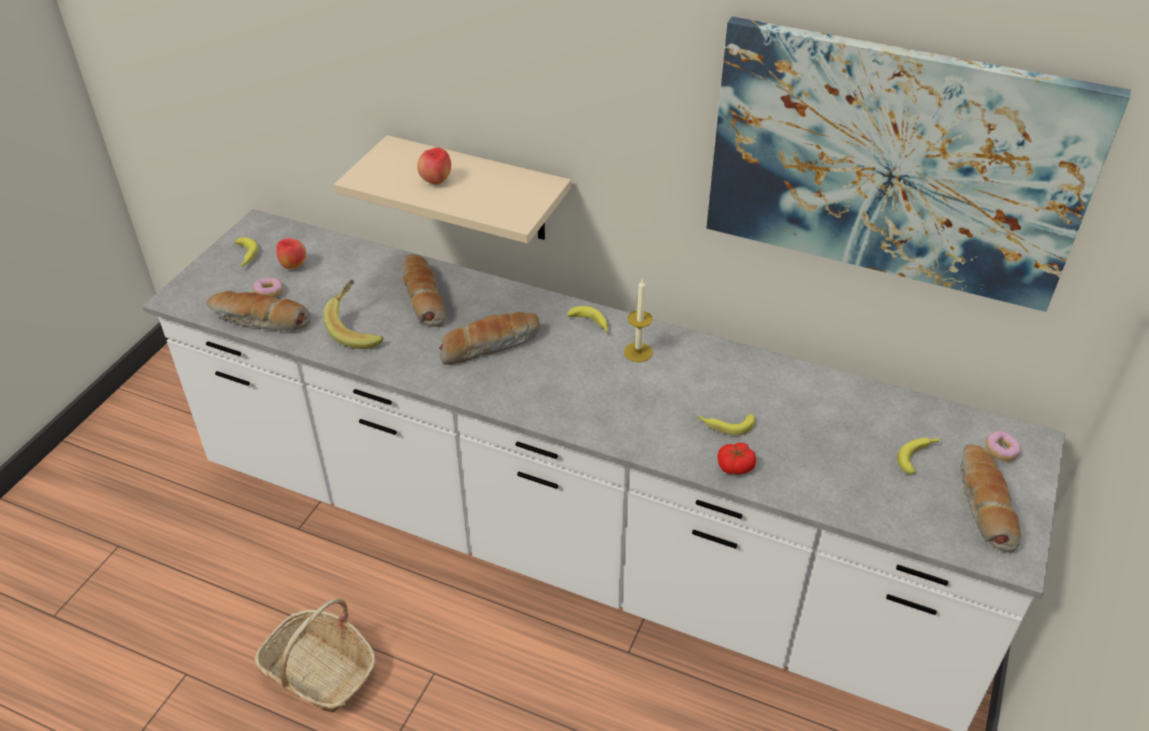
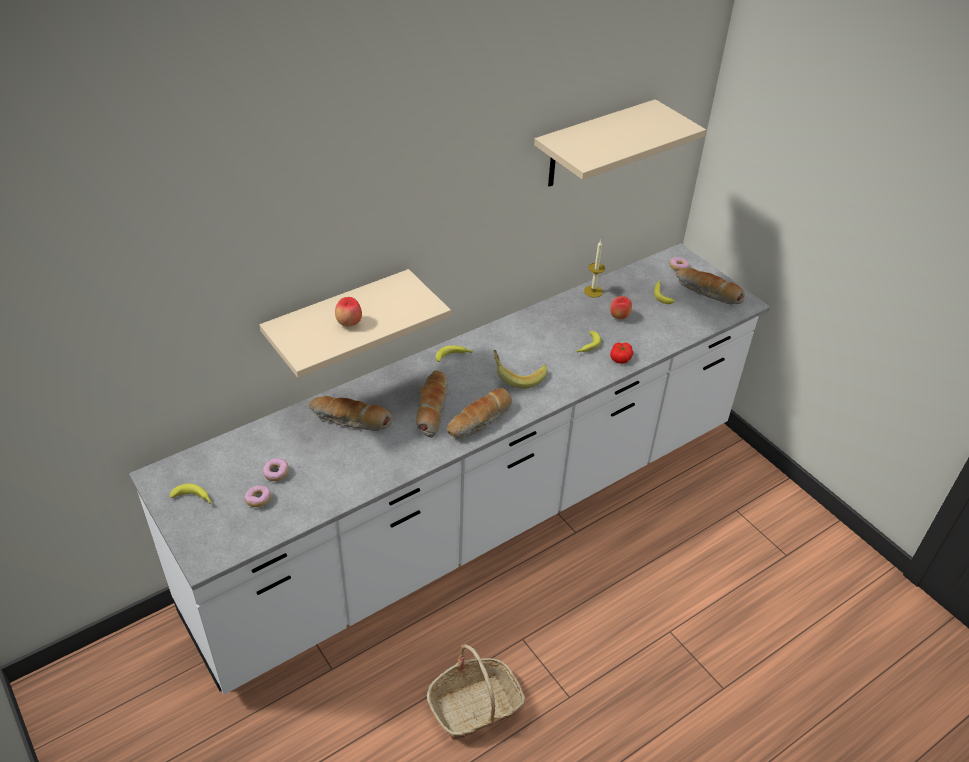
camera: 60 degrees left, 0 degrees up
(260, 320) = (288, 517): bread -> bread (480, 421)
(293, 266) = (238, 474): apple -> apple (619, 317)
(311, 287) = (276, 473): none -> donut
(358, 328) = (351, 465): banana -> banana (517, 376)
(638, 352) = (497, 349): candle -> candle (593, 291)
(894, 163) = (593, 144): picture -> beige shelf

